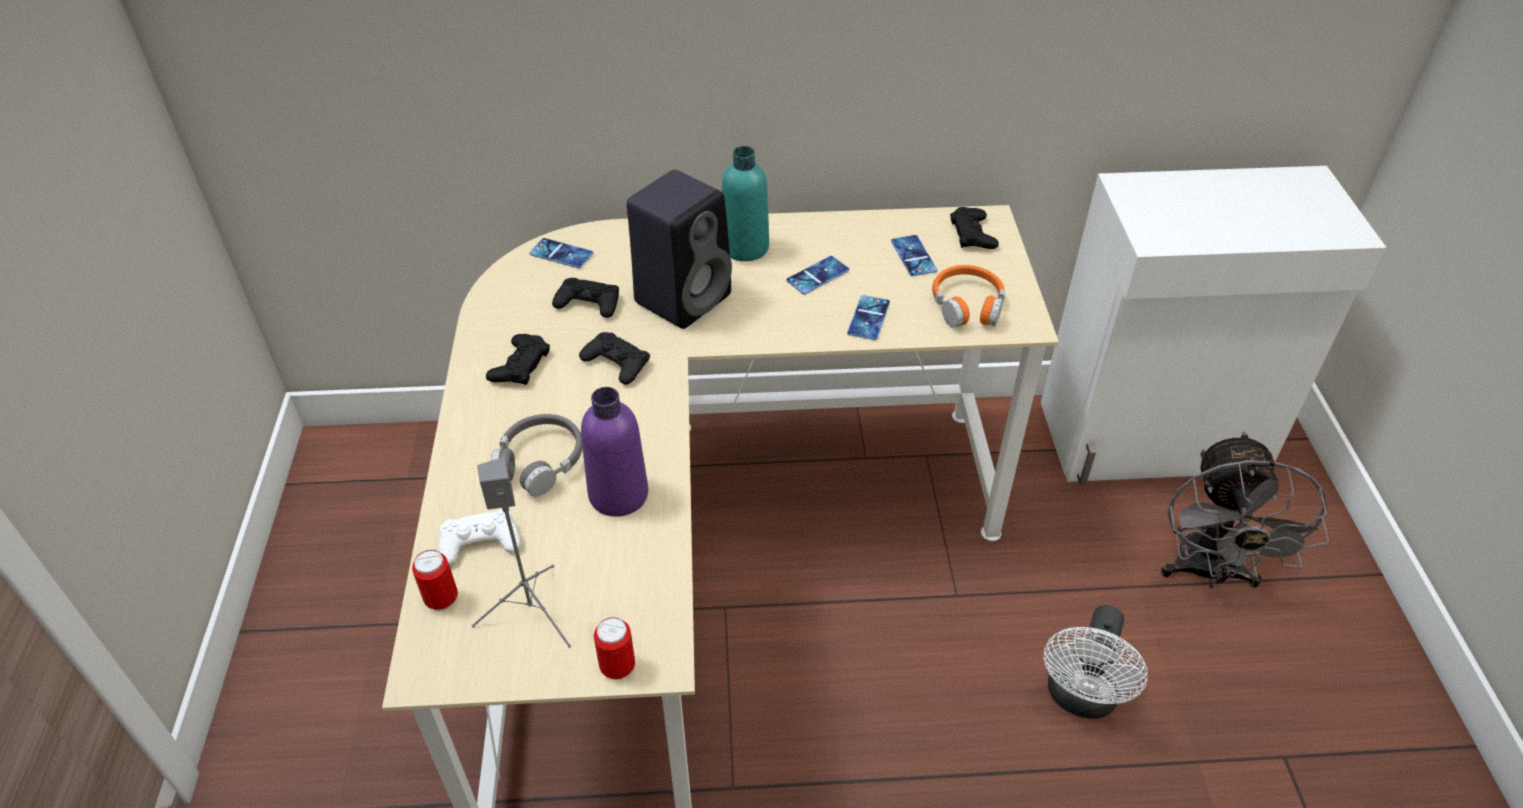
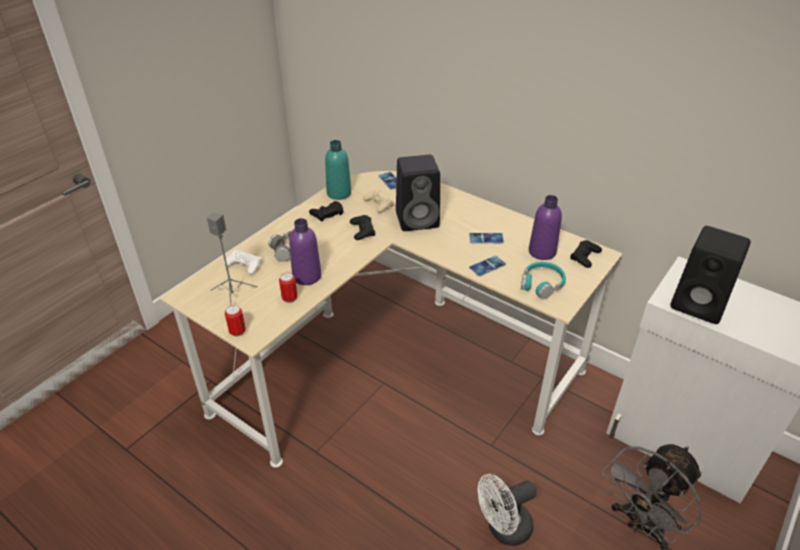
camera: 40 degrees right, 5 degrees down
(441, 599) = (212, 276): can -> can (290, 299)
(588, 303) = (378, 204): black game controller -> beige game controller
(745, 247) = (468, 212): turquoise bottle -> turquoise bottle (339, 193)
(913, 256) = (542, 252): phone -> purple bottle
(967, 305) = (541, 284): orange headphones -> turquoise headphones
(1193, 227) = (700, 305): none -> black speaker

